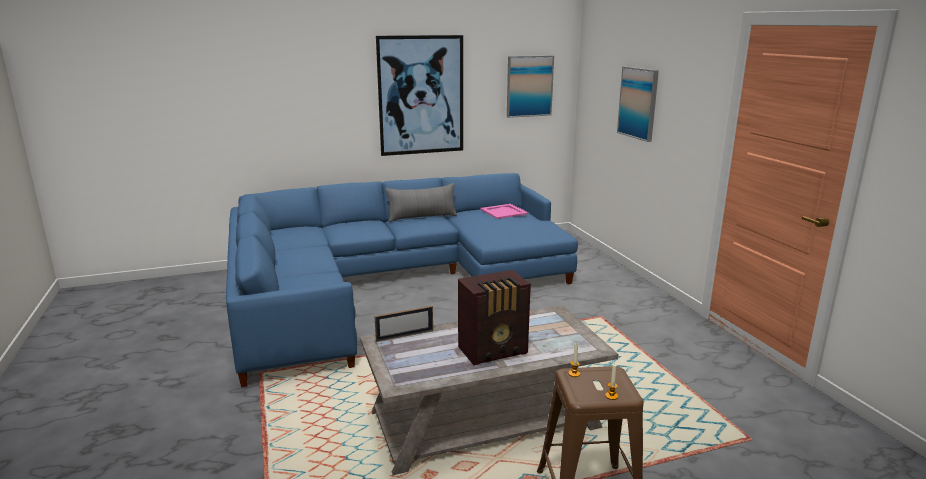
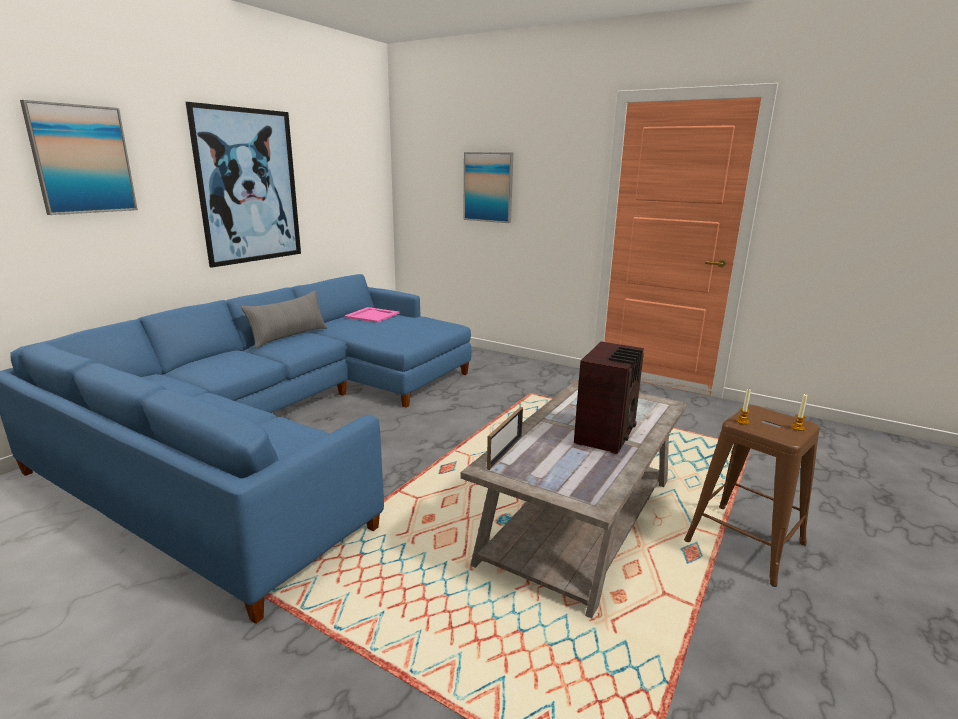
camera: 40 degrees left, 0 degrees up
(529, 86) = (353, 178): picture -> picture (82, 159)

